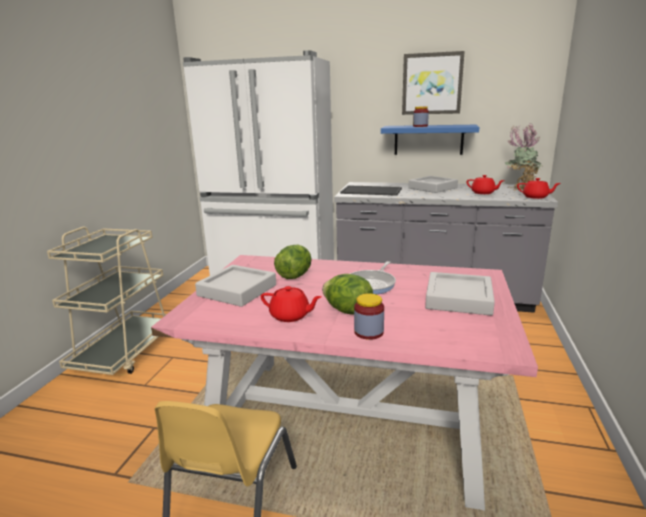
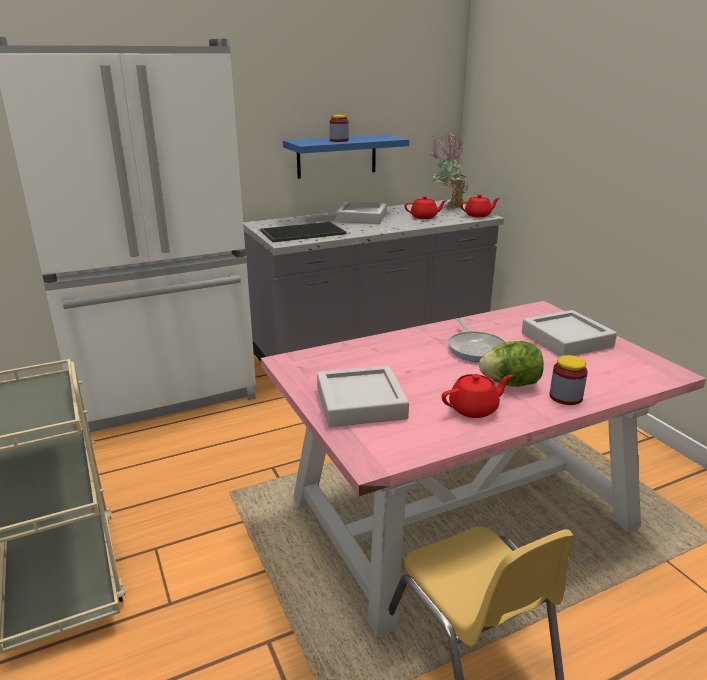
camera: 40 degrees left, 5 degrees up
(295, 276) = (385, 364): lettuce -> none
(432, 84) = (336, 84): picture -> none

